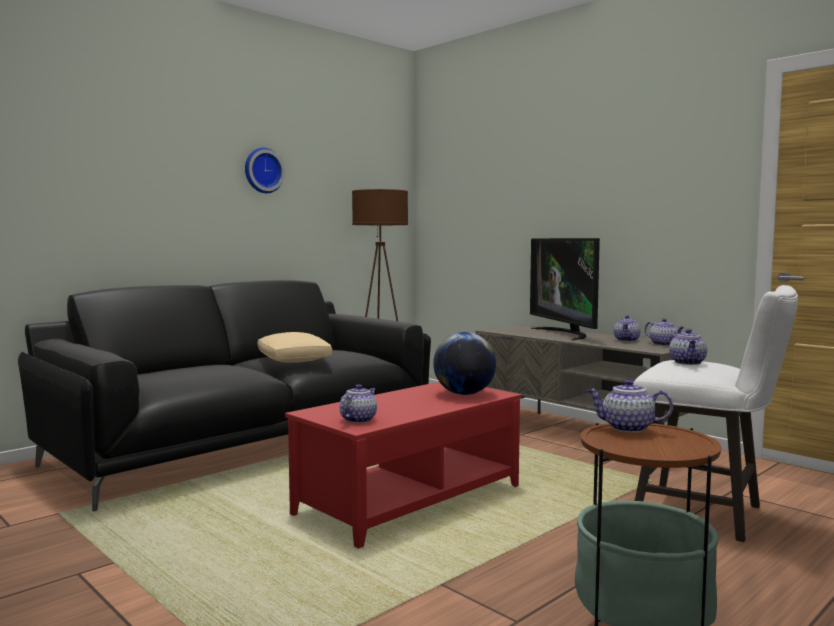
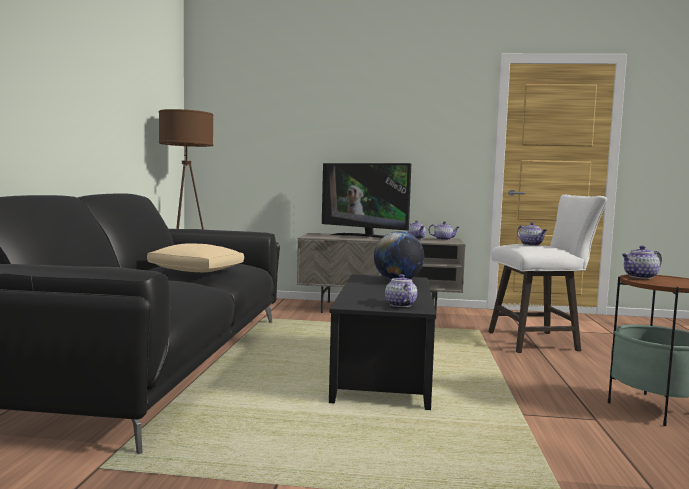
camera: 40 degrees left, 0 degrees up
(262, 170) = (97, 77): wall clock -> none
(409, 499) = (381, 372): red coffee table -> black coffee table

